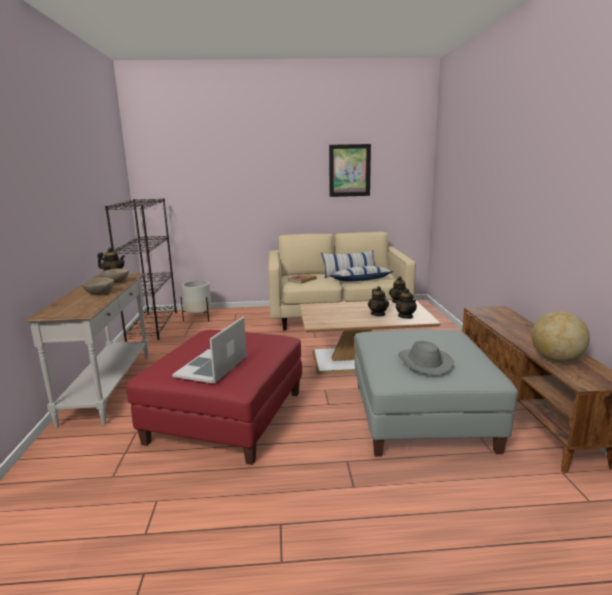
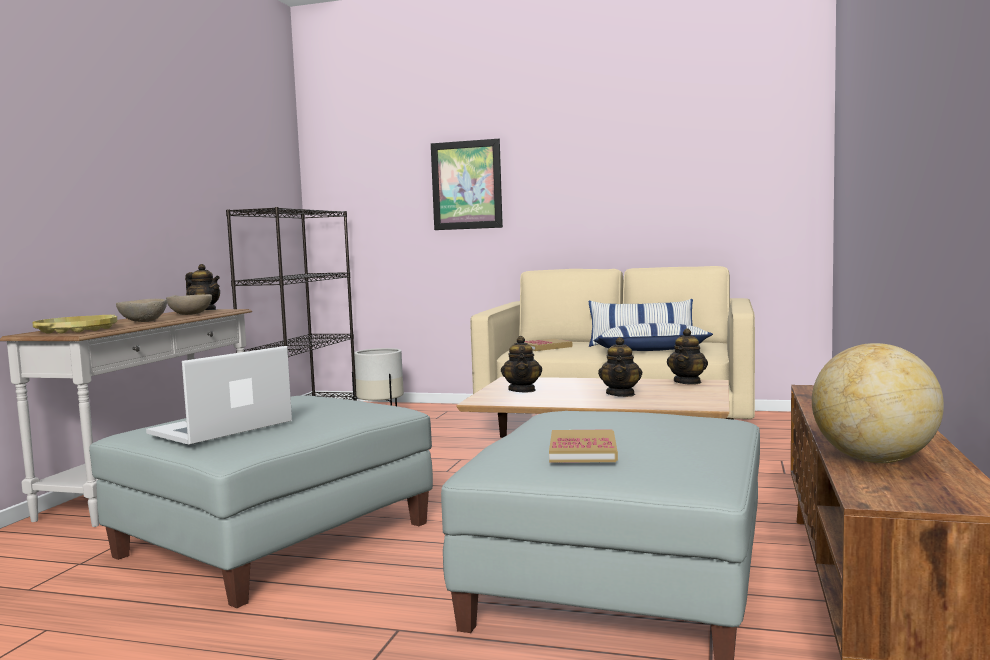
camera: 20 degrees right, 10 degrees down
(73, 308) = (77, 330): none -> yellow tray
(227, 417) = (275, 540): red ottoman -> grey ottoman
(349, 170) = (660, 155): picture -> picture (466, 185)
(405, 316) = (669, 399): teapot -> teapot (522, 390)
(423, 363) = (583, 450): grey hat -> book

